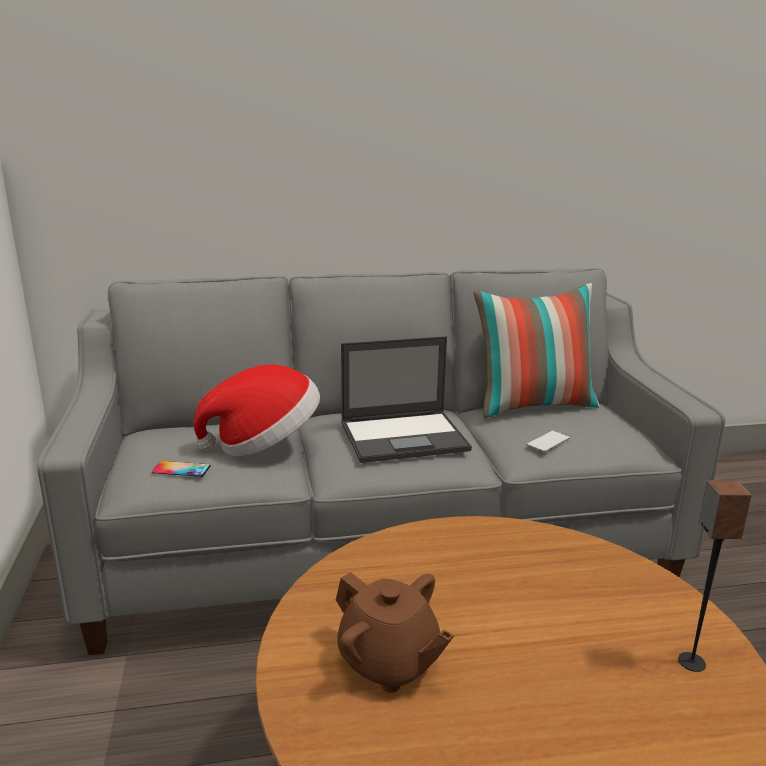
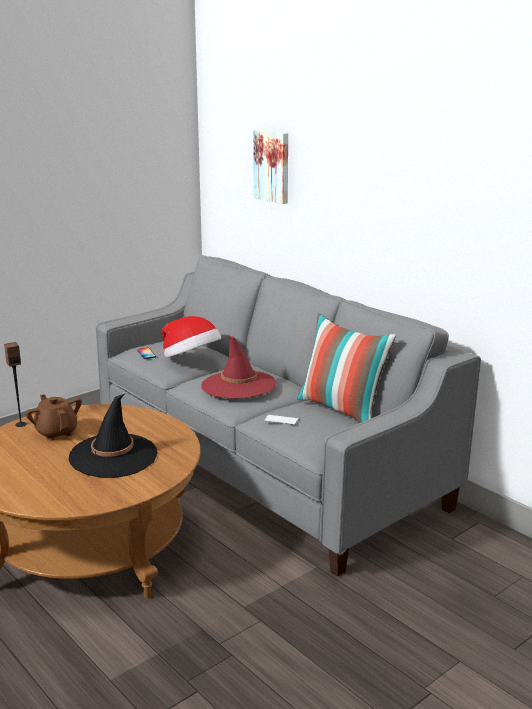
camera: 60 degrees right, 0 degrees up
(215, 108) = (273, 166): none -> picture
(389, 663) = (56, 432): brown teapot -> brown teapot turned 135 degrees clockwise
(405, 437) = (238, 385): laptop -> red hat
(547, 615) = (113, 456): none -> black hat
(691, 662) = (104, 491): speaker -> speaker (21, 424)

